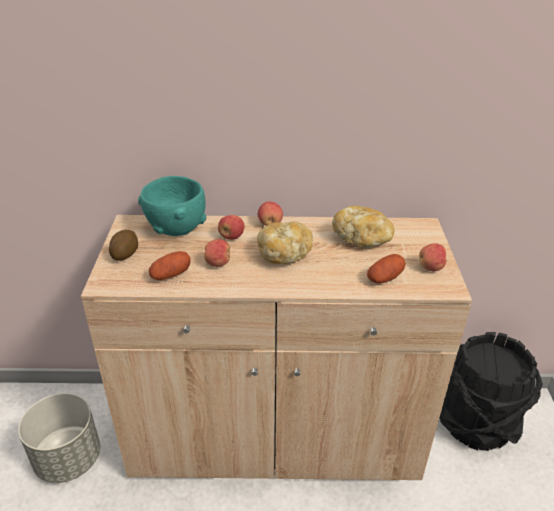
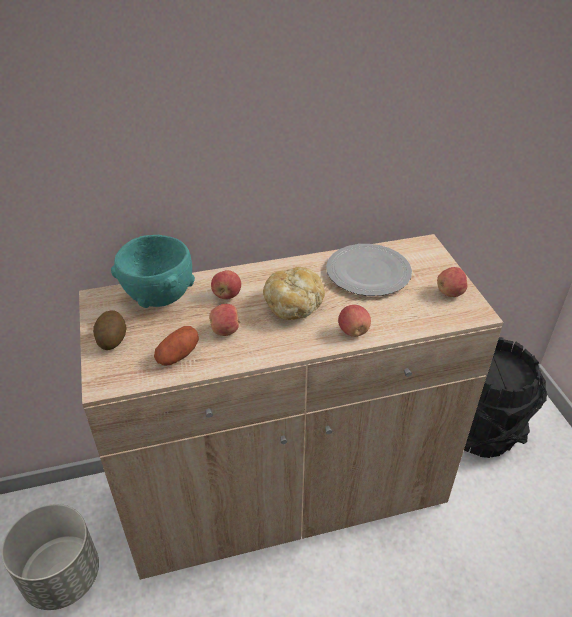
camera: 15 degrees left, 5 degrees up
(270, 224) = (263, 271): apple -> apple (353, 331)
(362, 238) = (368, 272): bread -> plate
(385, 278) = (409, 313): potato -> none

